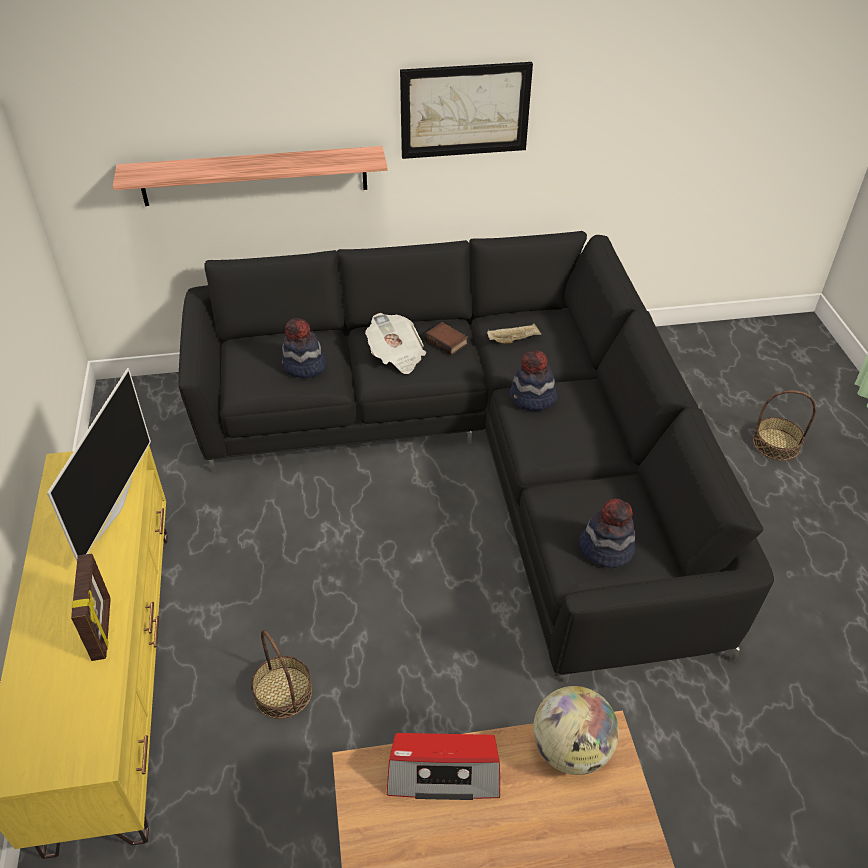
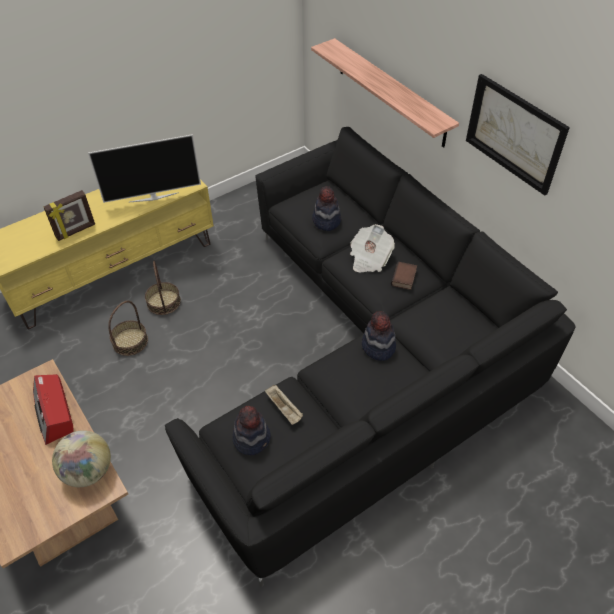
camera: 65 degrees right, 5 degrees up
(513, 340) = (436, 313): beige tray -> beige tray (284, 409)
(776, 444) = (524, 567): basket -> basket (164, 302)

